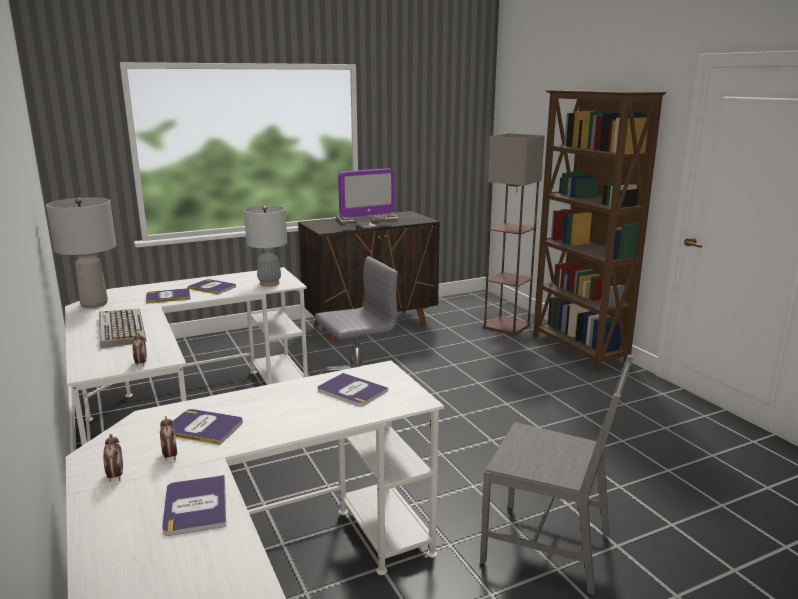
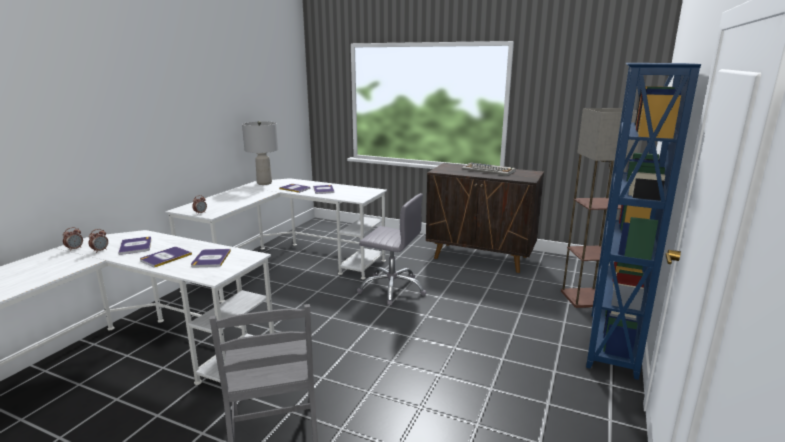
camera: 50 degrees right, 0 degrees up
(121, 329) = (239, 196): keyboard -> none
(195, 506) = (51, 270): book -> book (165, 257)
(269, 283) = (351, 195): grey table lamp -> none
(367, 226) = (473, 174): monitor -> none
(578, 349) = (611, 344): brown bookcase -> blue bookcase

